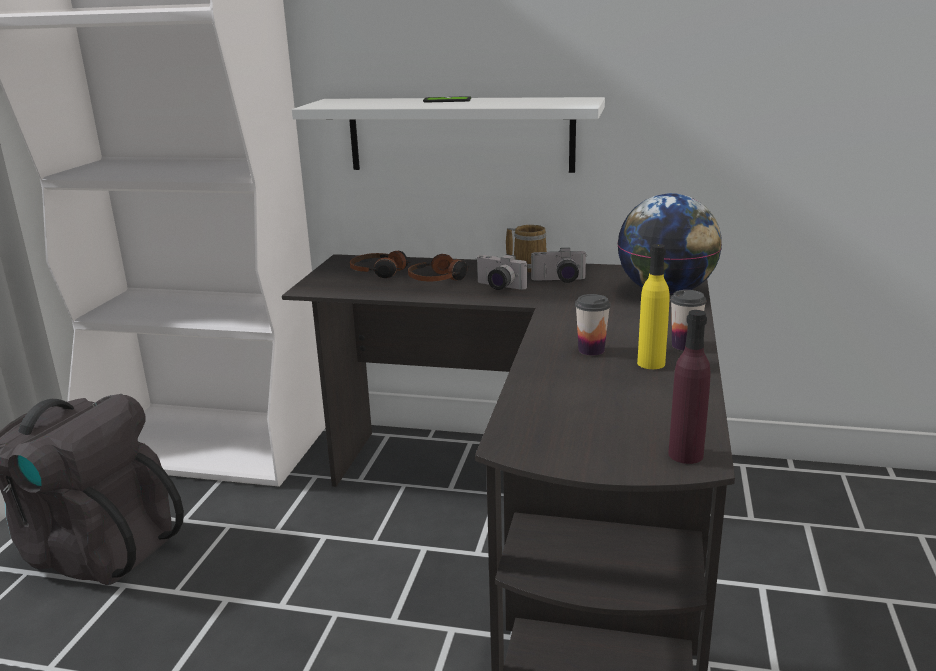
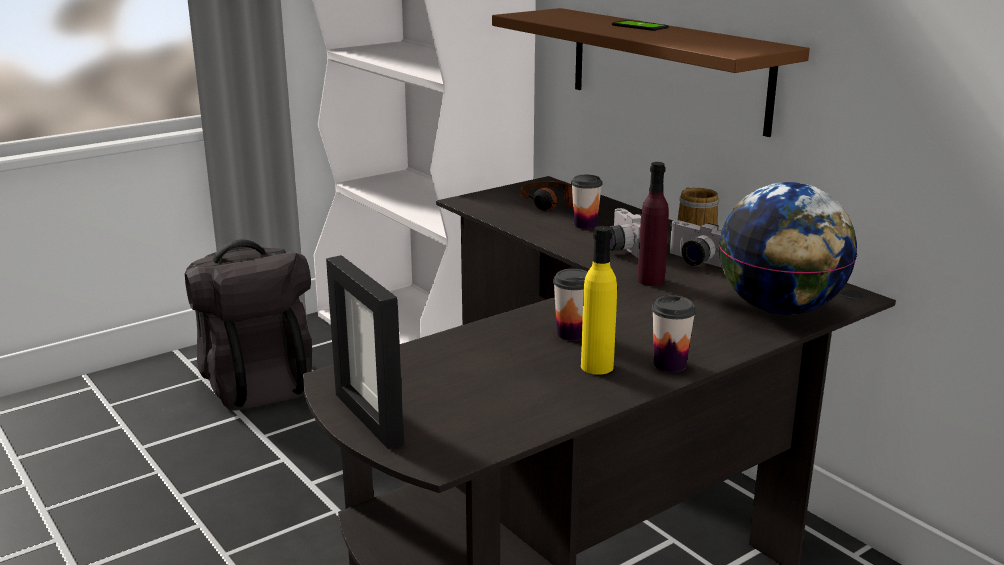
camera: 40 degrees right, 0 degrees up
(439, 279) = (585, 225): headphones -> cup
(460, 134) = (667, 68): white shelf -> brown shelf
(596, 459) = (371, 418): none -> picture frame
(685, 455) = (442, 449): purple bottle -> purple bottle (650, 281)

